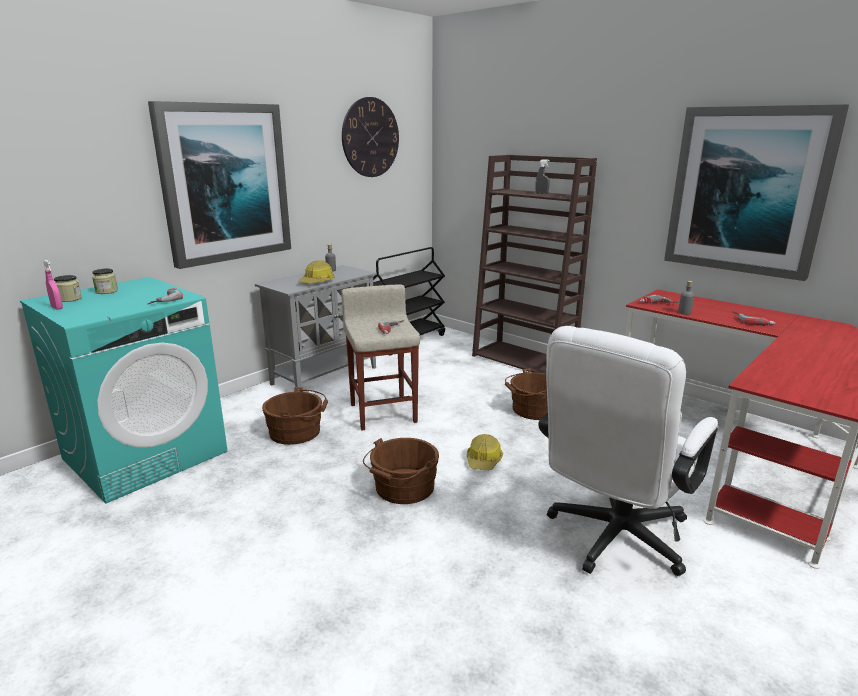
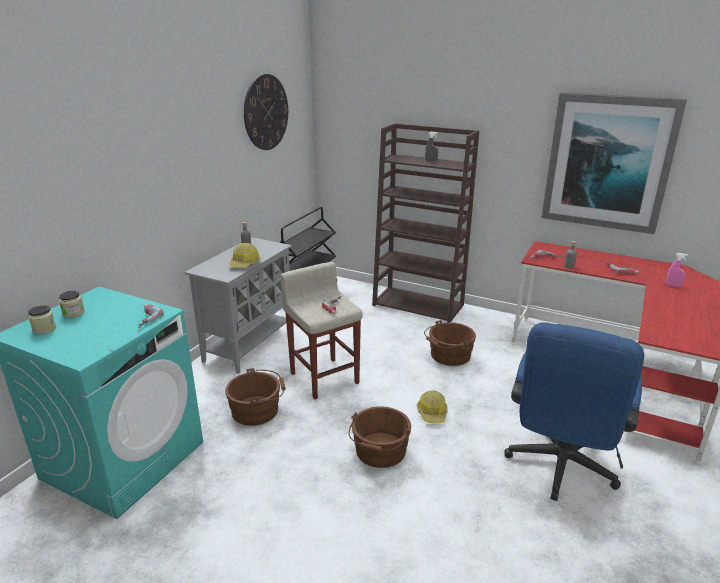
camera: 15 degrees left, 5 degrees up
(57, 308) = (43, 344): pink spray bottle -> pink spray bottle (673, 285)
(225, 183) = (153, 181): picture -> none
(612, 540) = (559, 468): white office chair -> blue office chair

